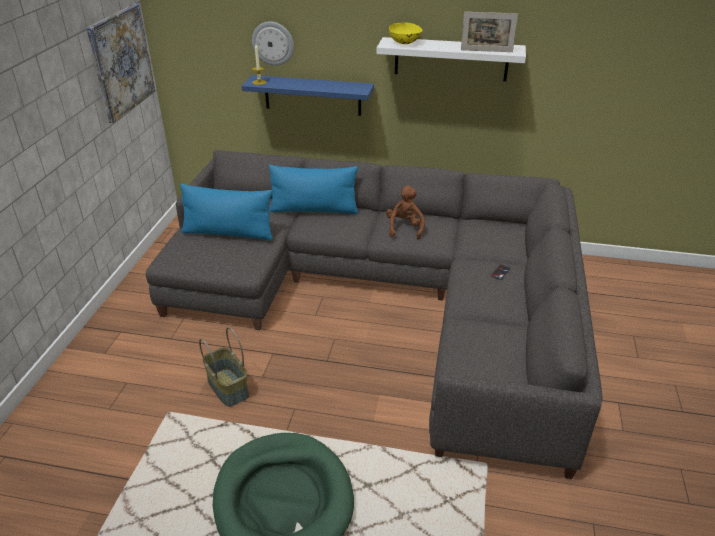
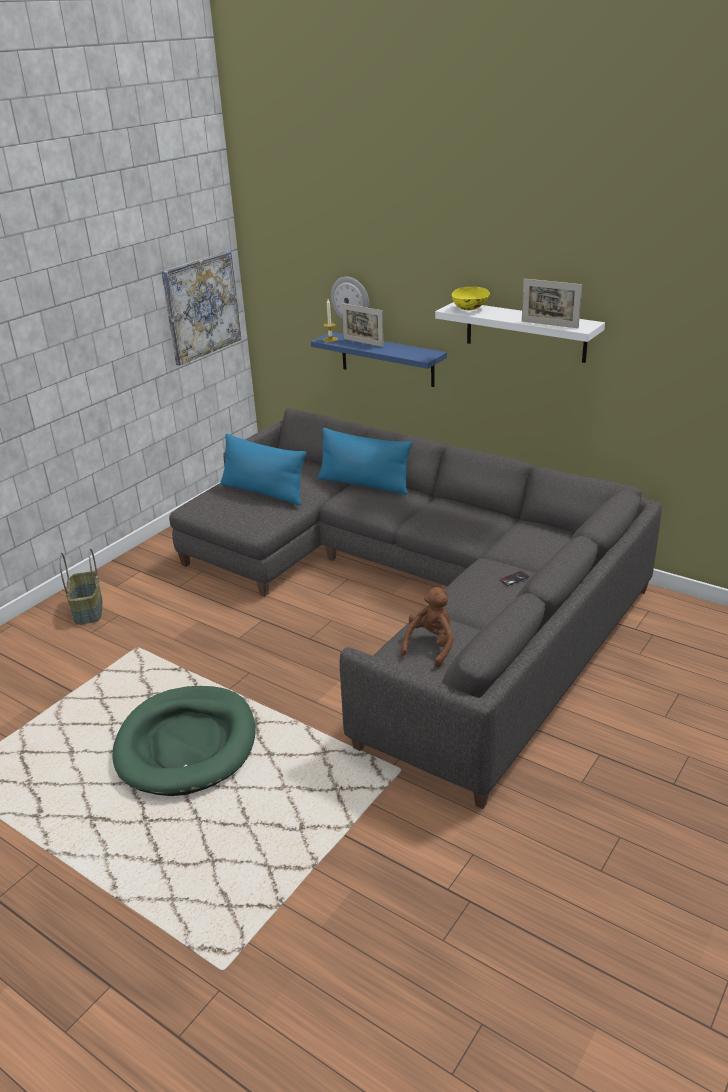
camera: 25 degrees right, 5 degrees down
(229, 387) = (202, 640): basket -> basket (89, 610)
(292, 82) = (363, 342): none -> picture frame
(405, 228) = (445, 517): brown plush toy -> brown plush toy (431, 646)

